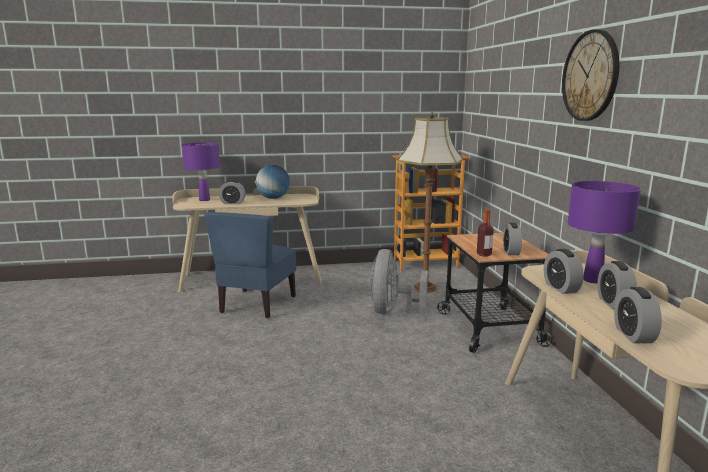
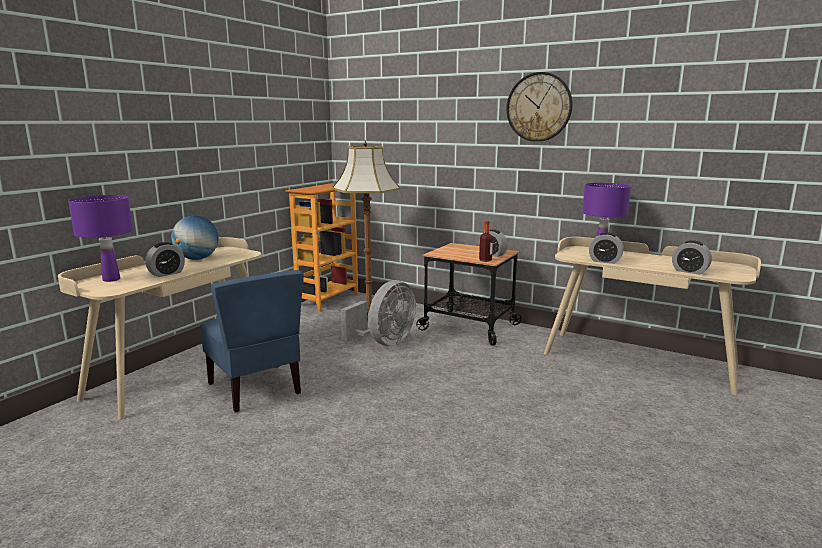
camera: 50 degrees left, 0 degrees up
(392, 310) = (384, 342): grey fan -> grey fan turned 105 degrees counterclockwise
(613, 303) = (641, 261): alarm clock -> none

